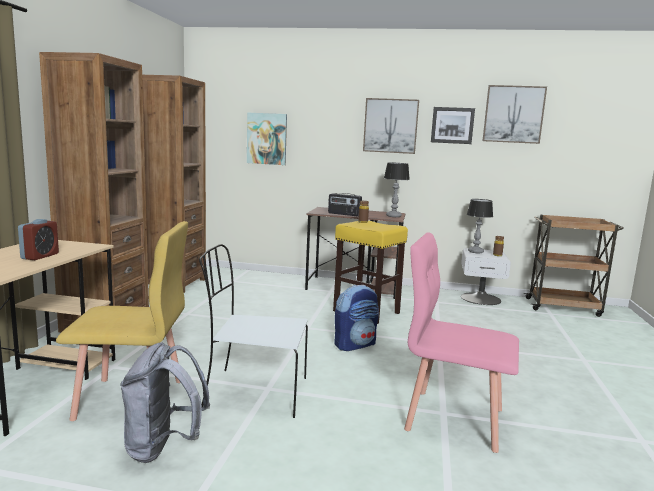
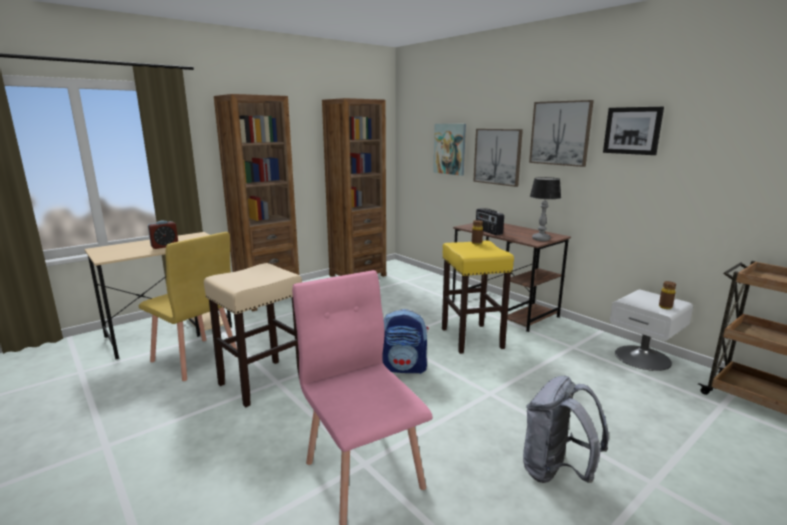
camera: 40 degrees right, 5 degrees up
(163, 447) = (157, 399): grey backpack -> grey backpack (556, 472)
(253, 392) = (263, 381): white chair -> beige stool
(476, 252) = (642, 297): table lamp -> none
(513, 114) = (722, 112): picture -> picture (497, 156)

